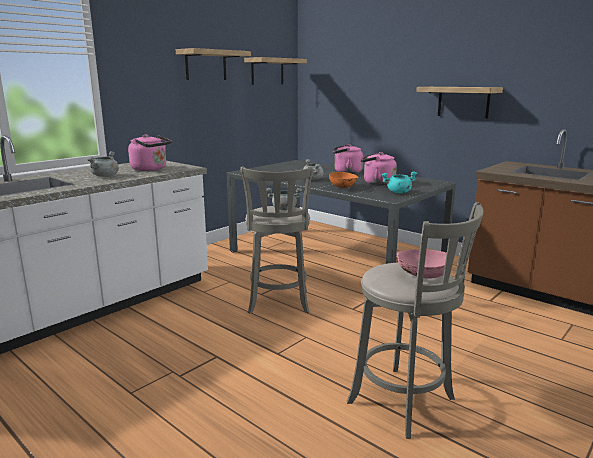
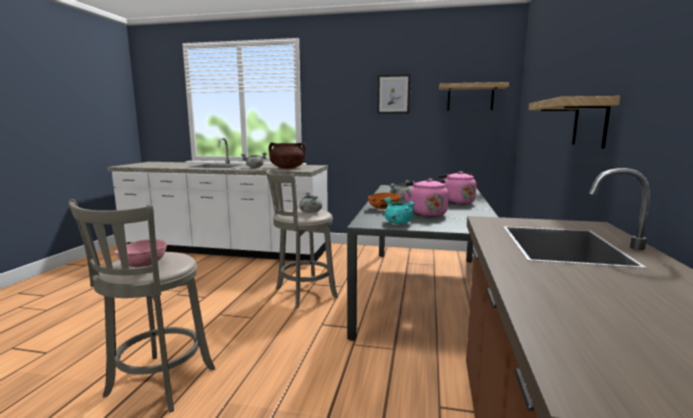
camera: 60 degrees right, 5 degrees down
(151, 169) = (287, 168): pink kettle -> brown cooking pot
(206, 65) = (393, 94): shelf -> picture

